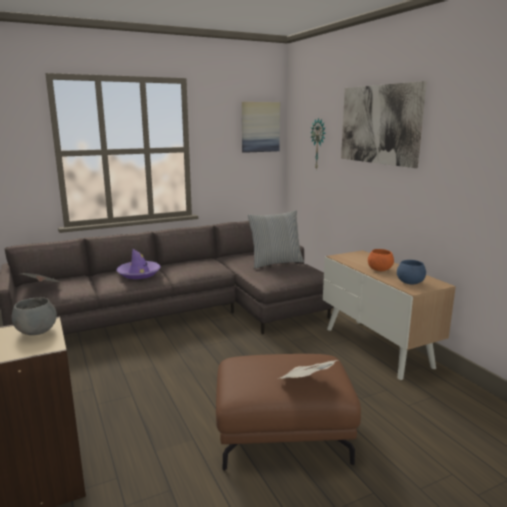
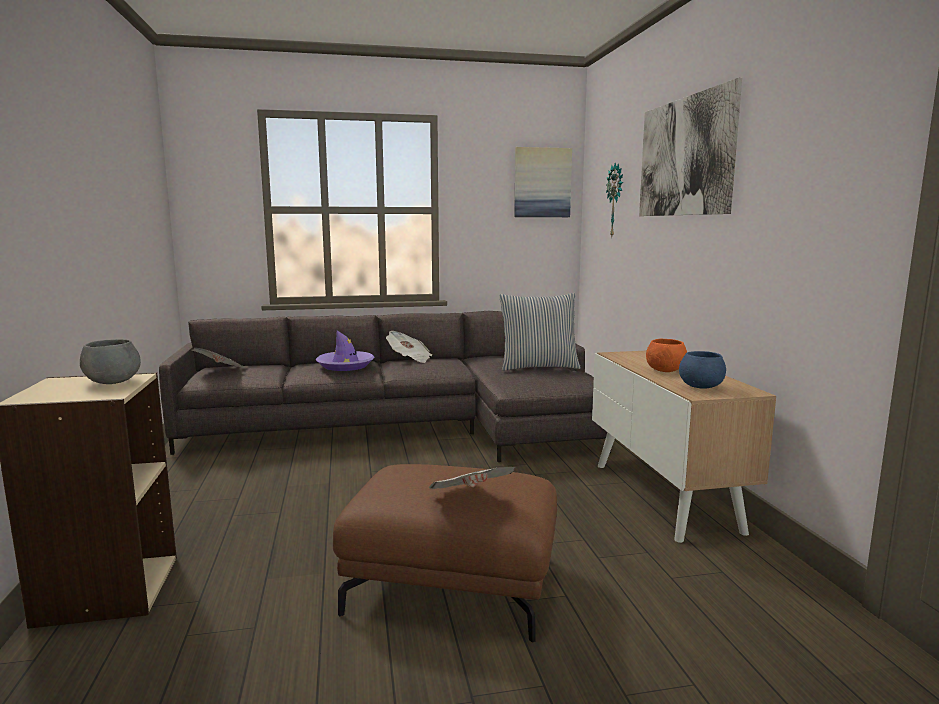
camera: 15 degrees right, 5 degrees down
(182, 263) = (409, 359): none -> newspaper

